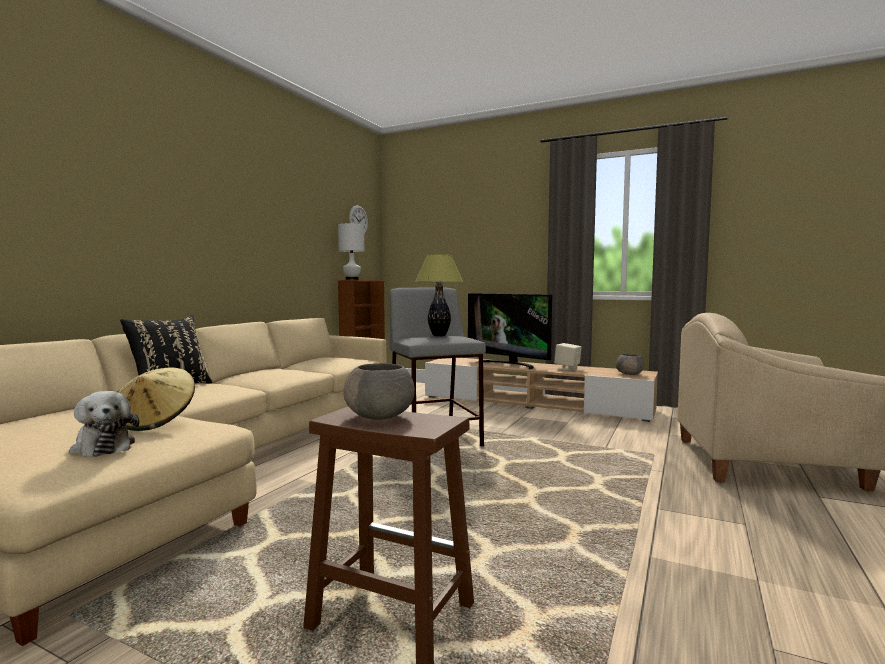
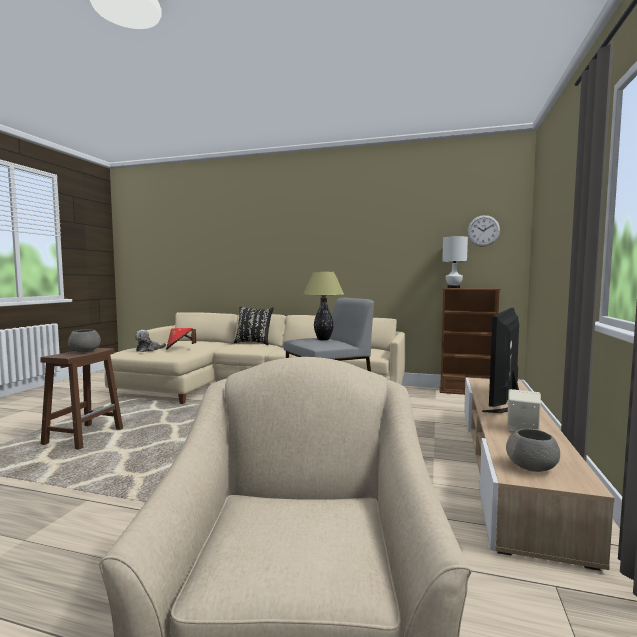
camera: 80 degrees right, 0 degrees up
(155, 422) = (180, 348): beige hat -> red hat

